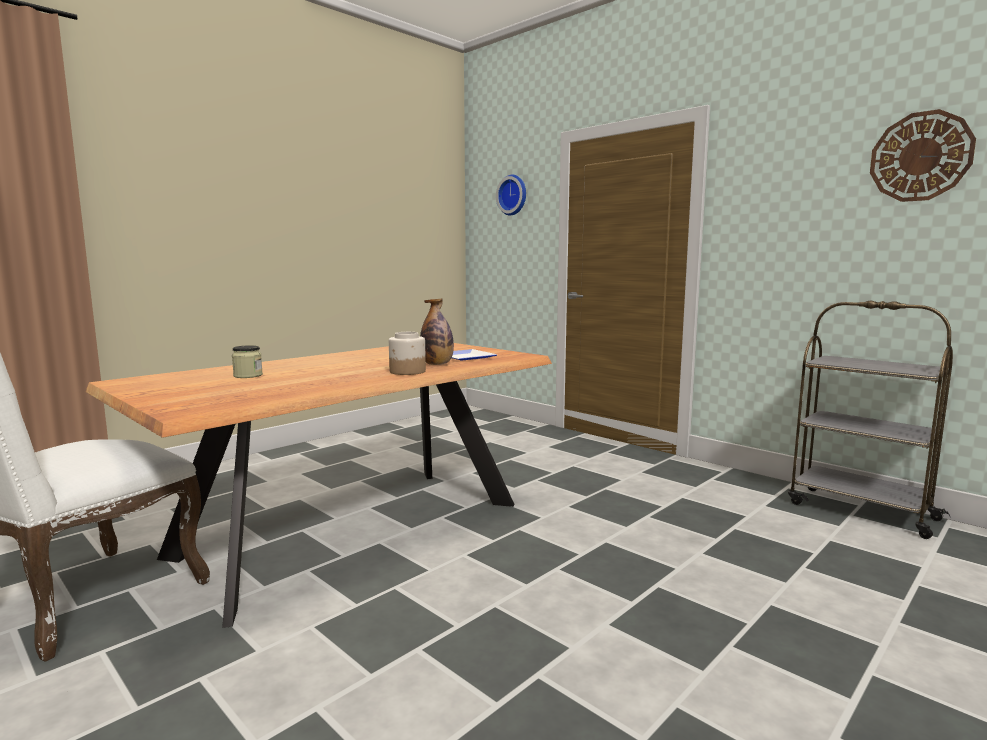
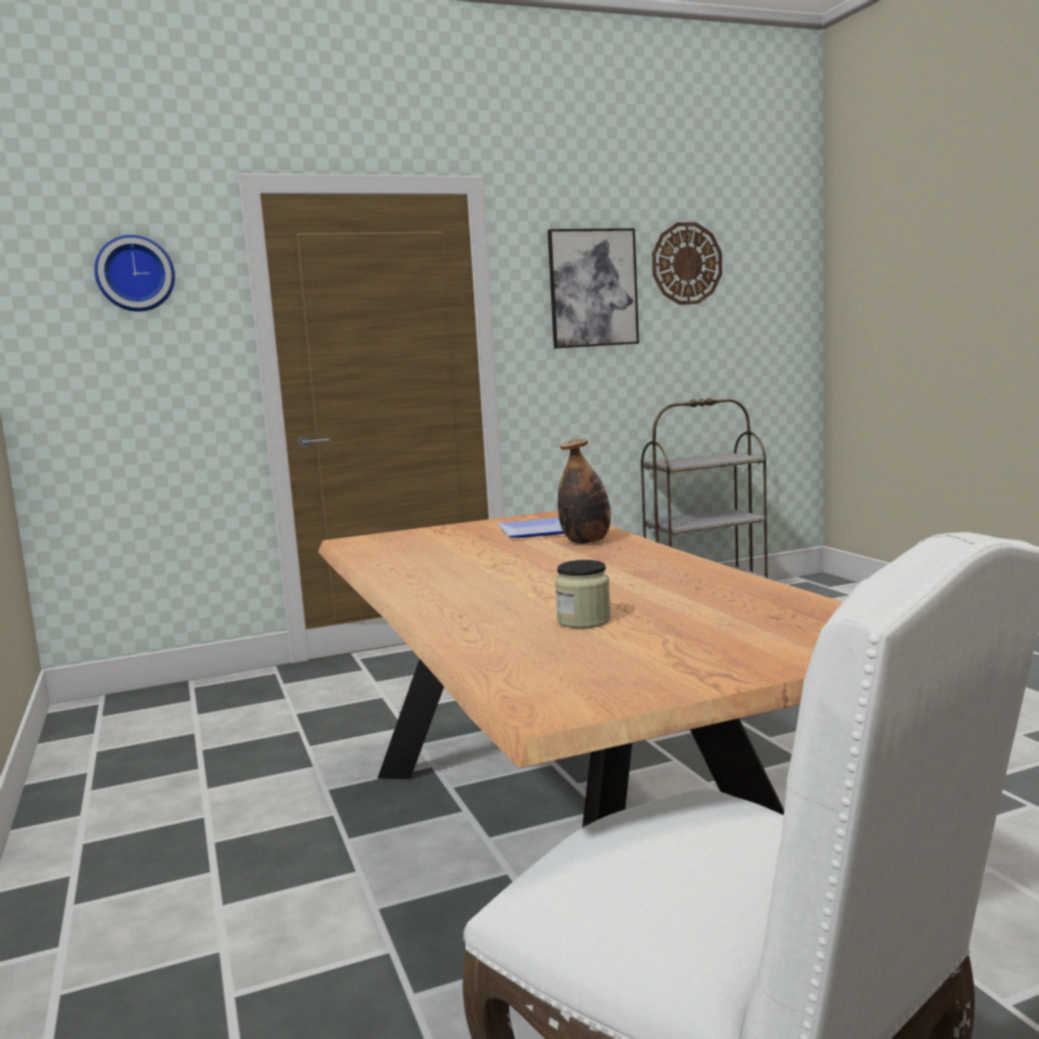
camera: 65 degrees left, 0 degrees up
(407, 372) = (635, 552): jar -> none
(798, 189) = (593, 288): none -> picture

